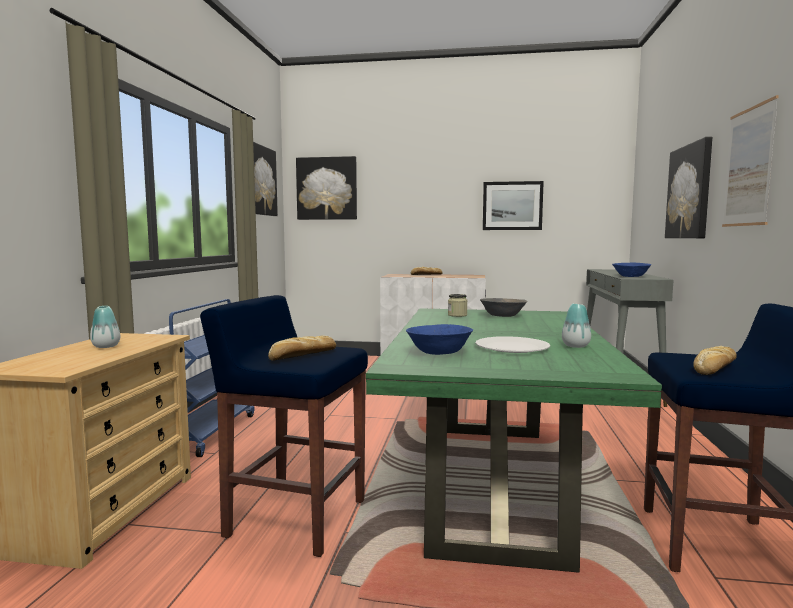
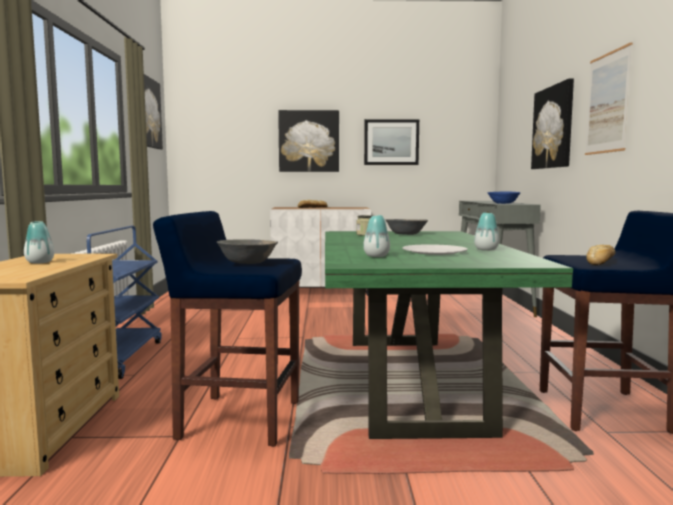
camera: 10 degrees left, 0 degrees up
(302, 355) = (247, 263): bread -> grey bowl
(327, 188) = (211, 123): picture -> picture (309, 141)
(440, 353) = (376, 256): blue bowl -> vase

